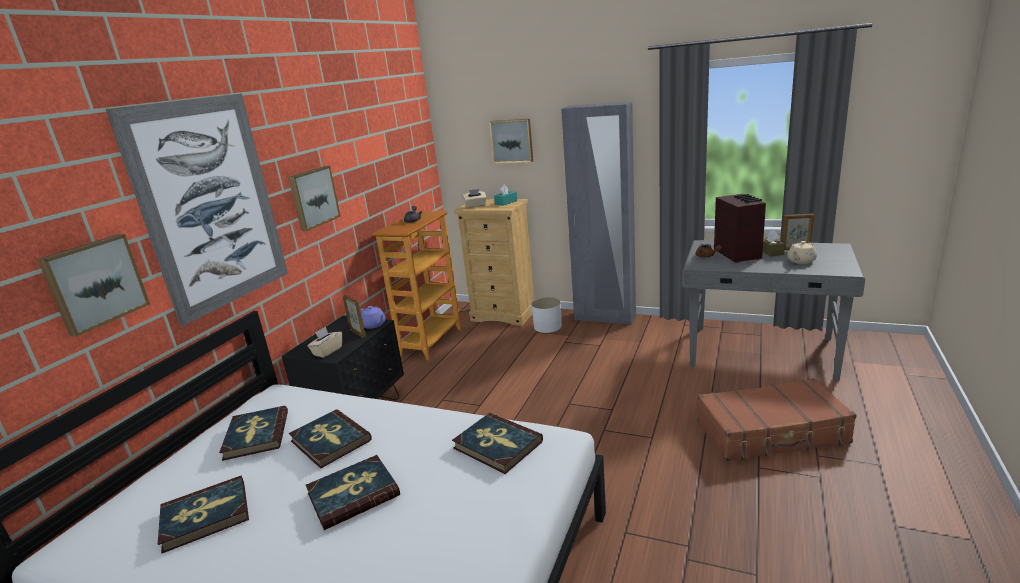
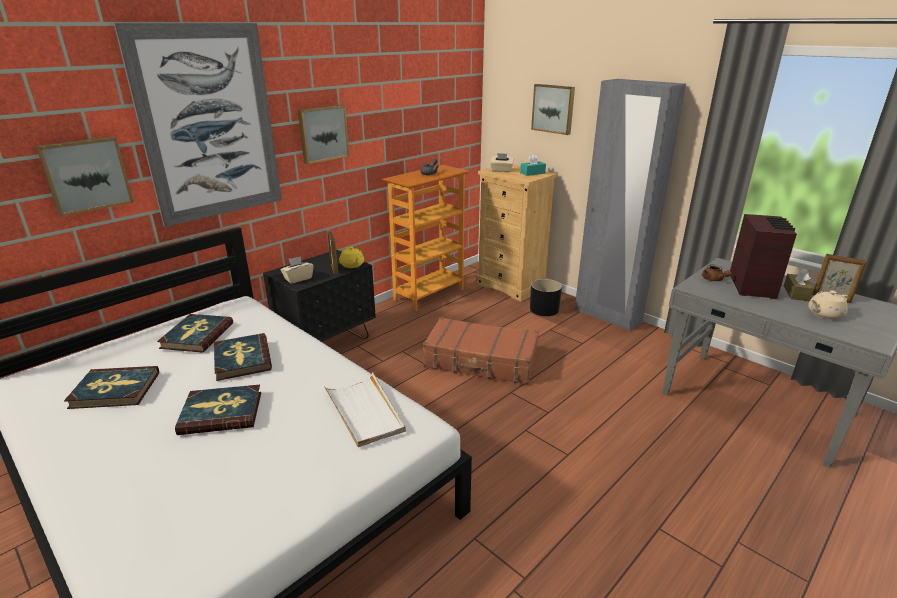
camera: 20 degrees right, 5 degrees up
(374, 325) = (352, 265): purple teapot -> yellow teapot
(497, 445) = (365, 412): book -> white tray
(547, 326) = (544, 309): white planter -> black planter
(772, 433) = (702, 497): brown suitcase -> brown suitcase (481, 361)

